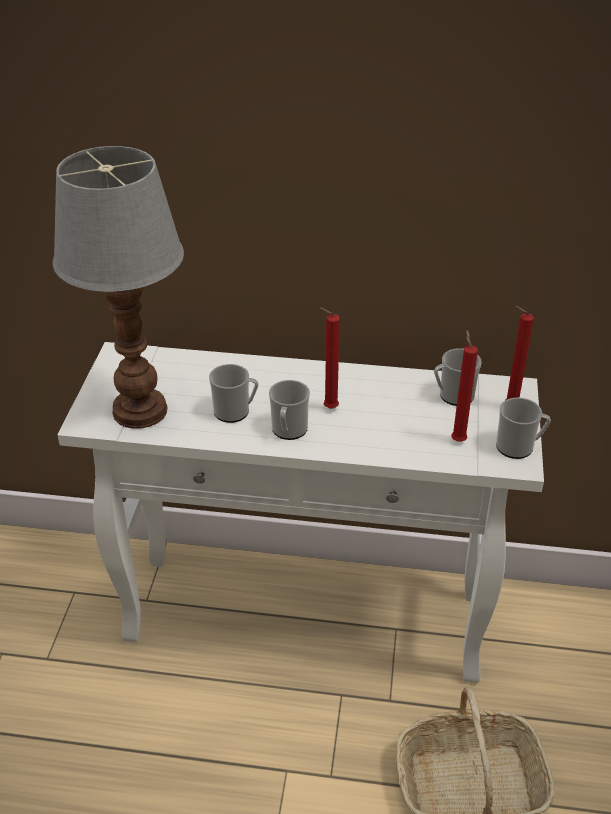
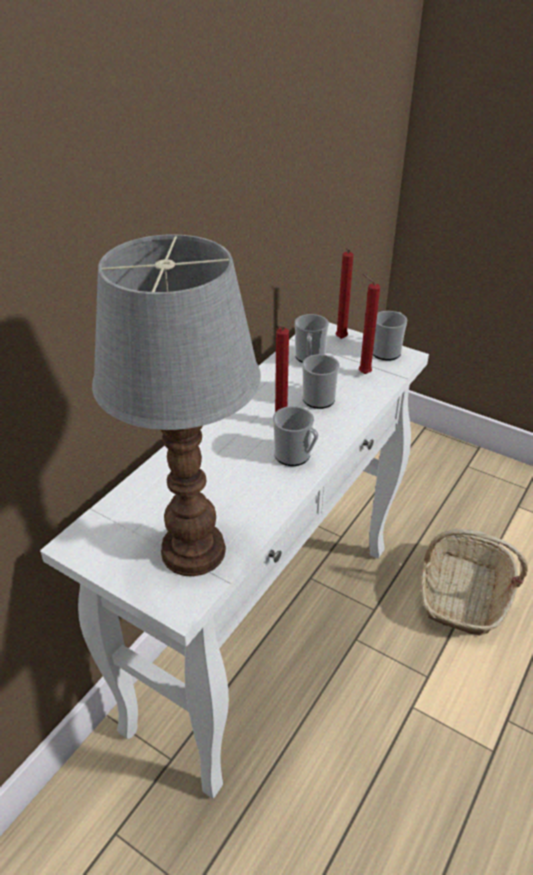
camera: 65 degrees left, 0 degrees up
(235, 412) = (244, 481): mug -> mug (320, 397)

